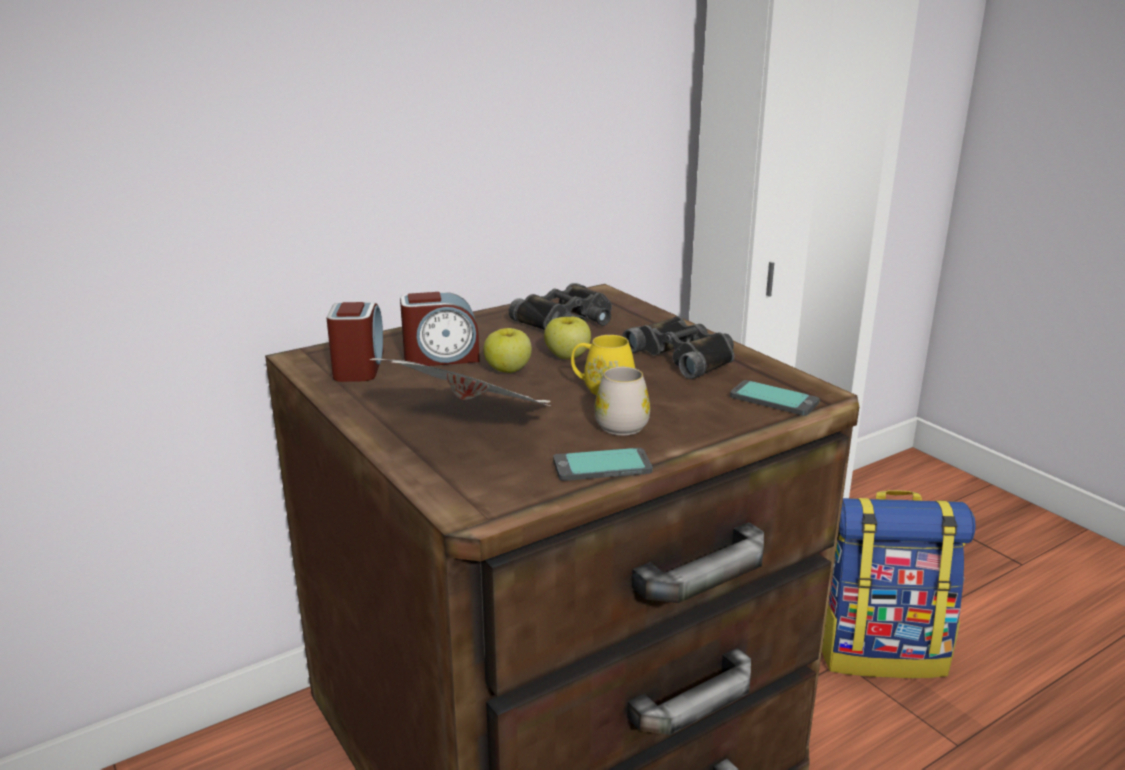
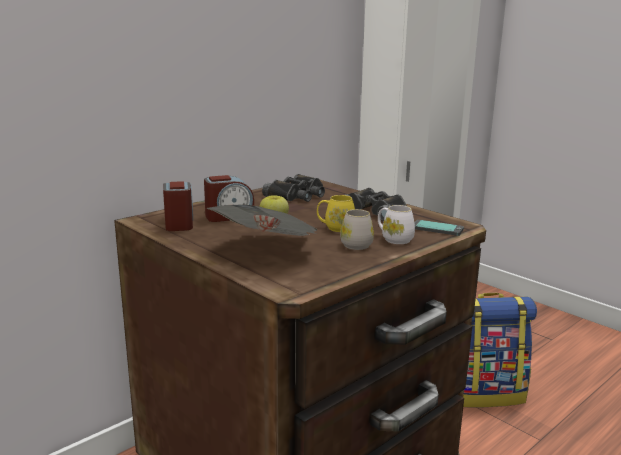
camera: 10 degrees left, 5 degrees down
(567, 356) = (306, 213): apple -> none
(602, 467) = (355, 265): phone -> none
(690, 416) = (394, 239): none -> white mug

